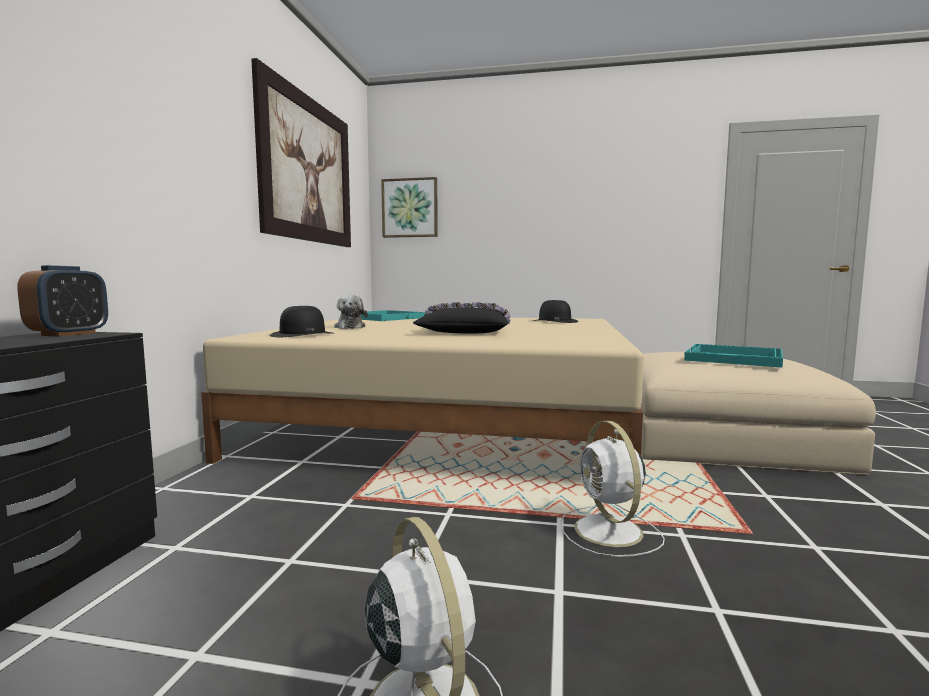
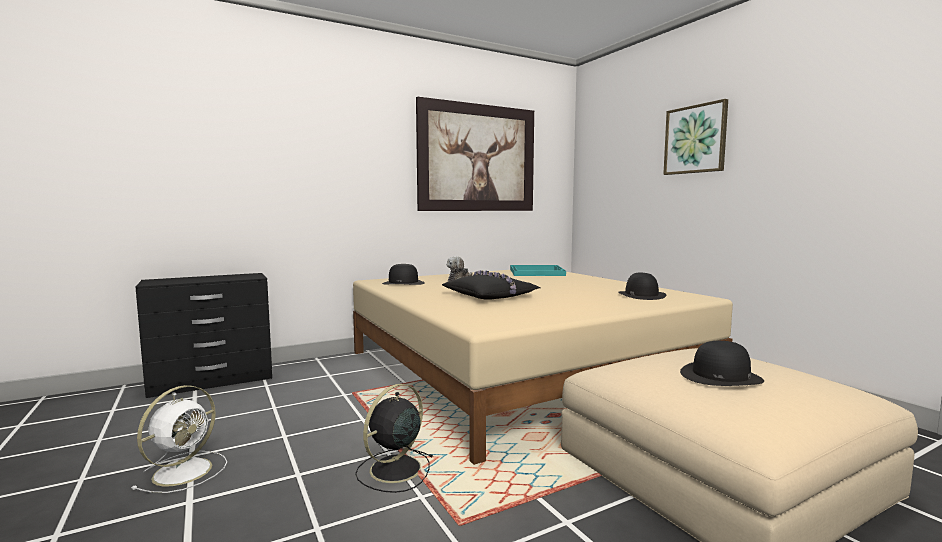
camera: 50 degrees right, 0 degrees up
(69, 334) = (247, 276): alarm clock -> none
(410, 208) = (599, 171): picture -> picture (695, 139)
(610, 532) = (394, 470): white fan -> black fan
(734, 358) = (720, 376): turquoise tray -> black hat

